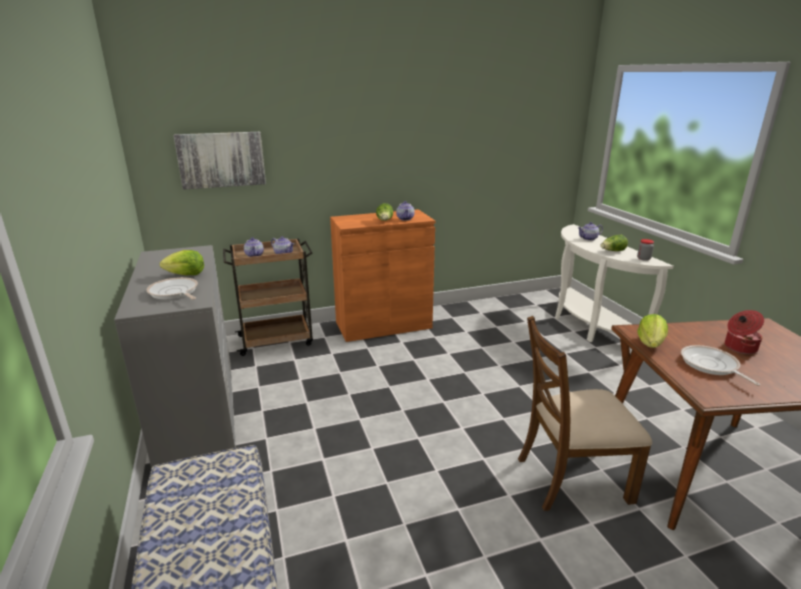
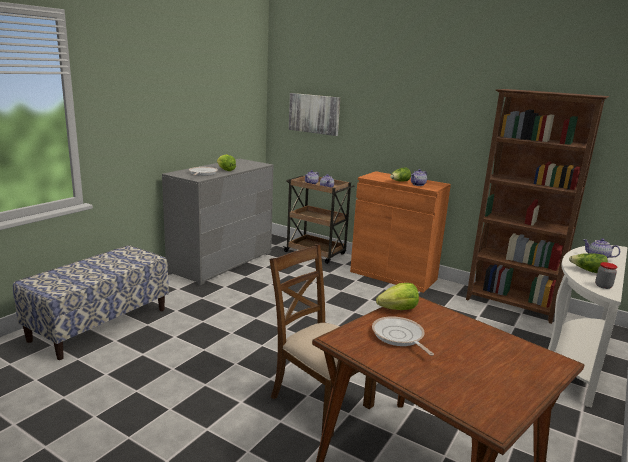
camera: 50 degrees right, 5 degrees down
(494, 306) = (511, 305): none -> brown bookcase
(711, 365) = (399, 337): frying pan -> frying pan turned 60 degrees counterclockwise
(739, 347) = (463, 348): cooking pot -> none

